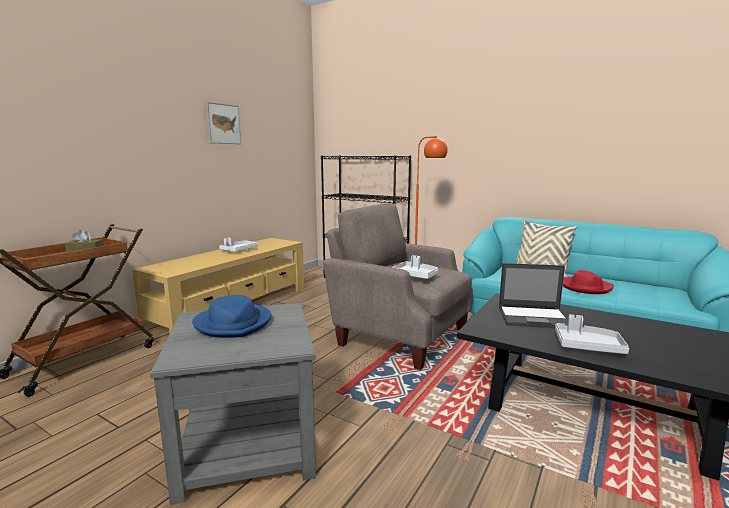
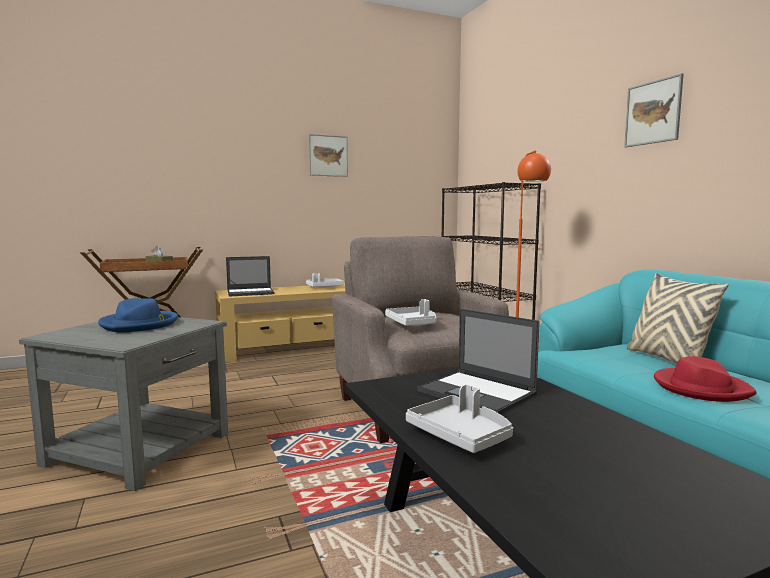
camera: 35 degrees right, 5 degrees down
(182, 266) = (251, 292): none -> laptop
(504, 115) = (653, 112): none -> picture

